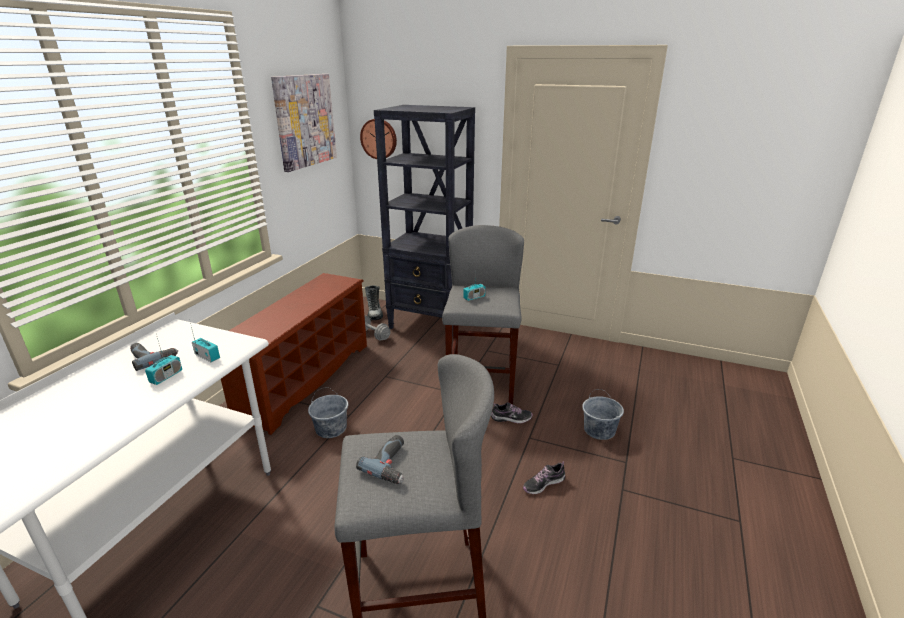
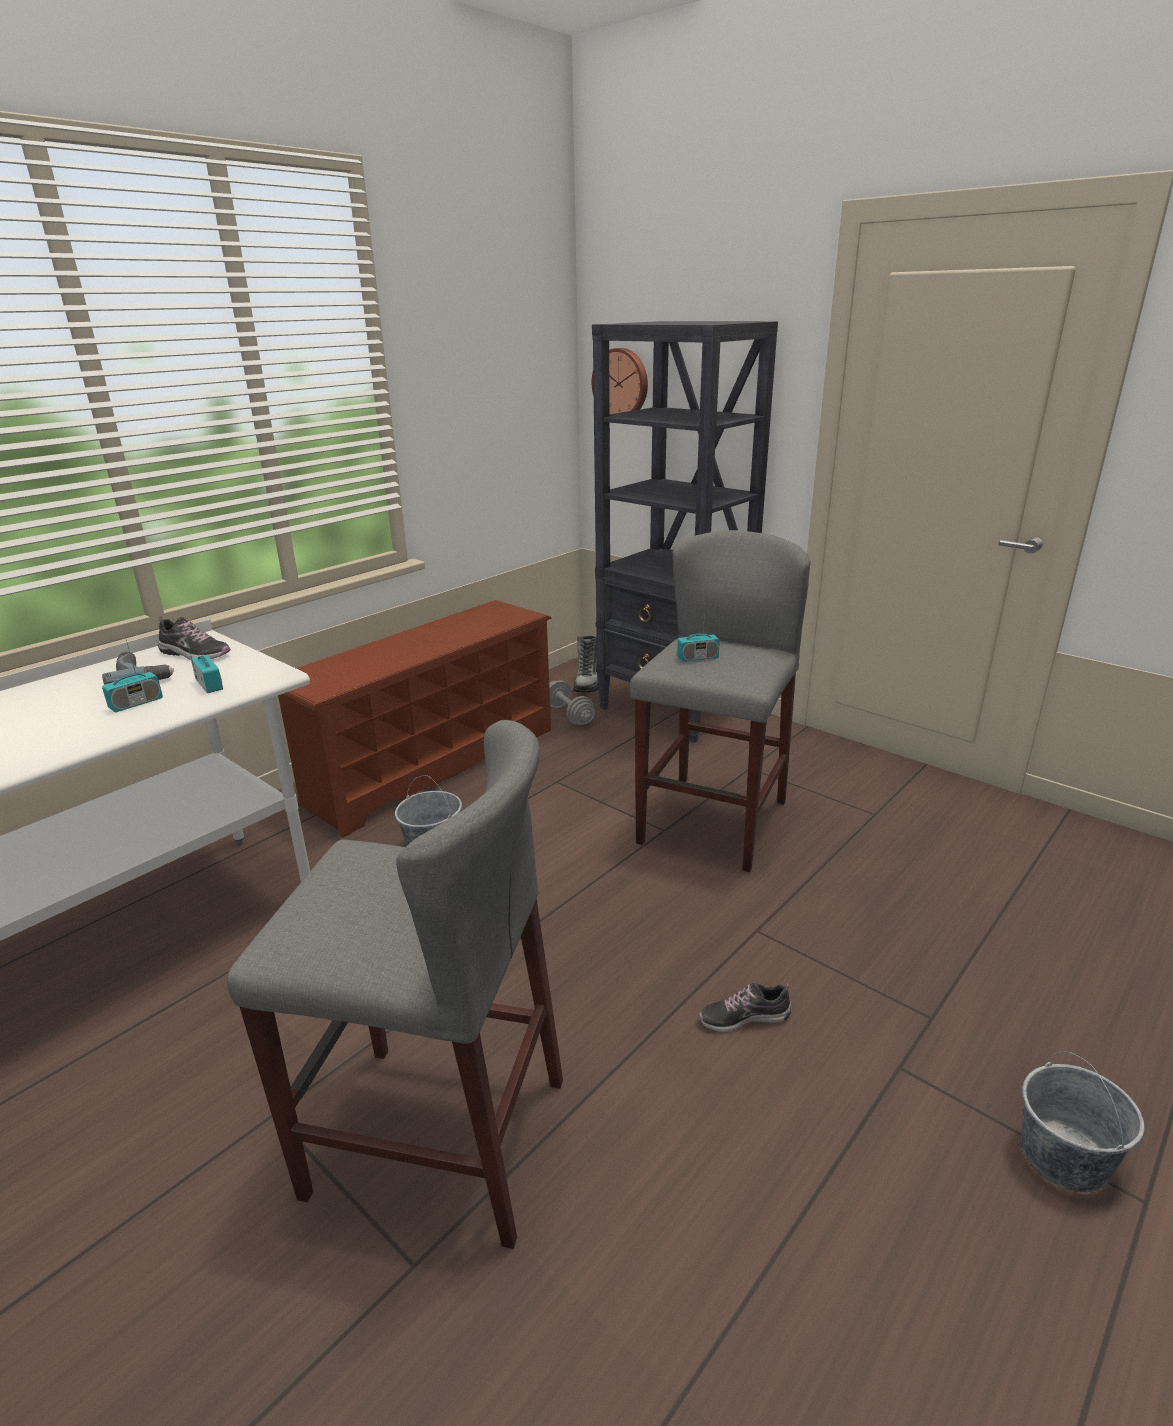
camera: 20 degrees right, 0 degrees up
(305, 121) = (489, 346): picture -> none
(392, 464) = (371, 897): power drill -> none
(511, 418) = (739, 890): shoe -> shoe (194, 654)
(599, 430) = (903, 947): grey bucket -> grey bucket (1065, 1156)

